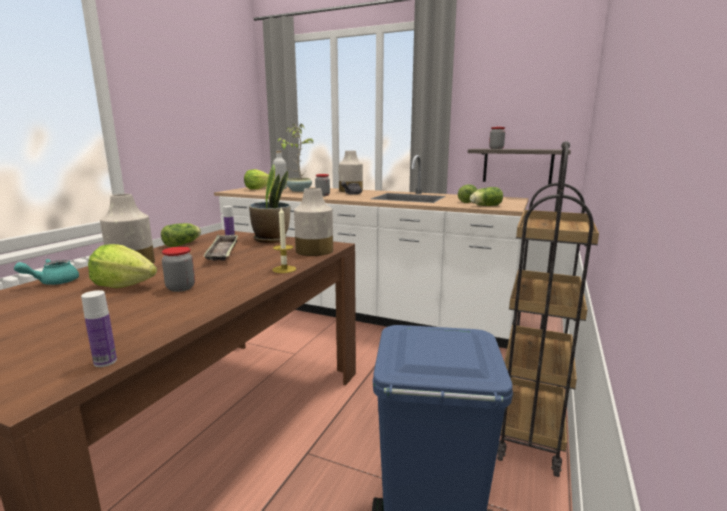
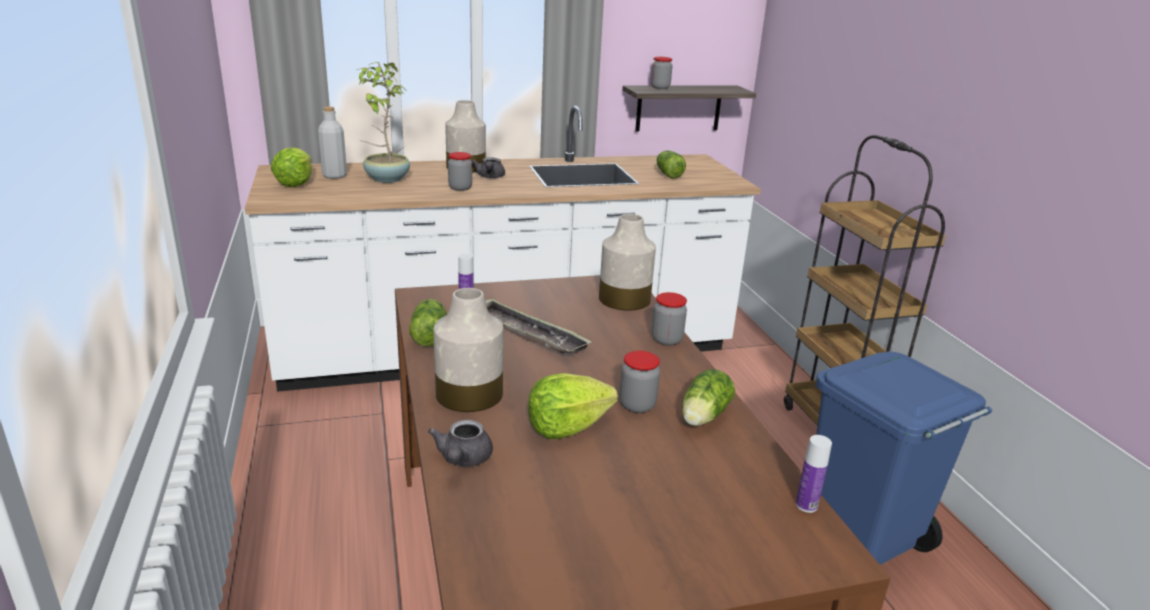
camera: 40 degrees left, 10 degrees up
(53, 282) = (463, 459): turquoise teapot -> grey teapot
(271, 239) = (525, 292): potted plant -> none
(284, 269) = (666, 340): candle -> jar
(484, 206) = (706, 183): lettuce -> lettuce (702, 417)

